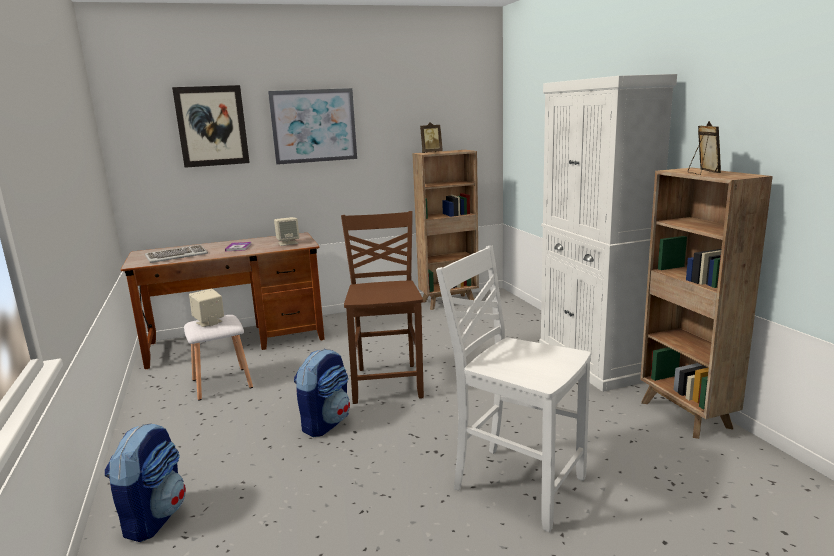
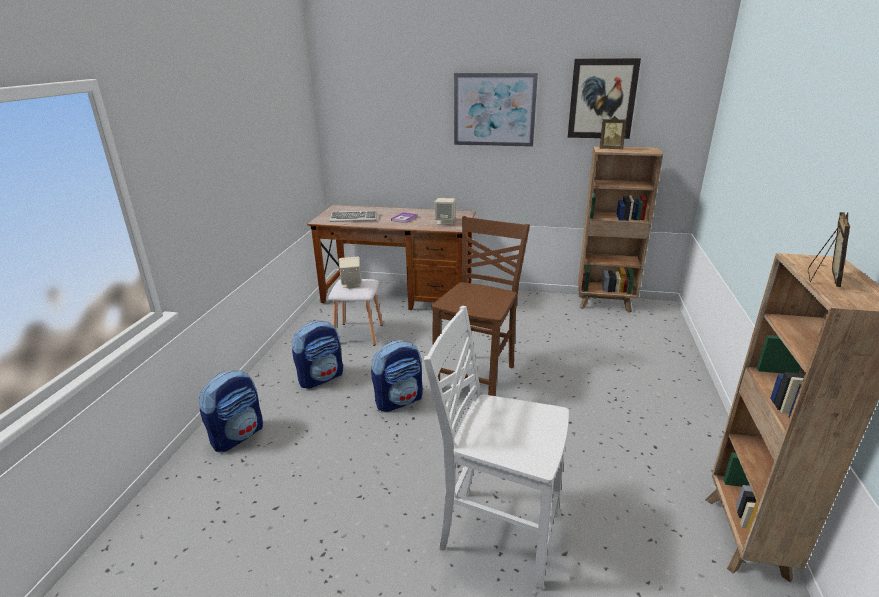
camera: 30 degrees right, 10 degrees up
(212, 126) = (402, 104): picture -> picture (602, 99)
(214, 432) = (321, 377): none -> backpack
(516, 483) = (497, 531): white chair -> white chair turned 45 degrees counterclockwise
(591, 363) = (693, 427): white cabinet -> none

